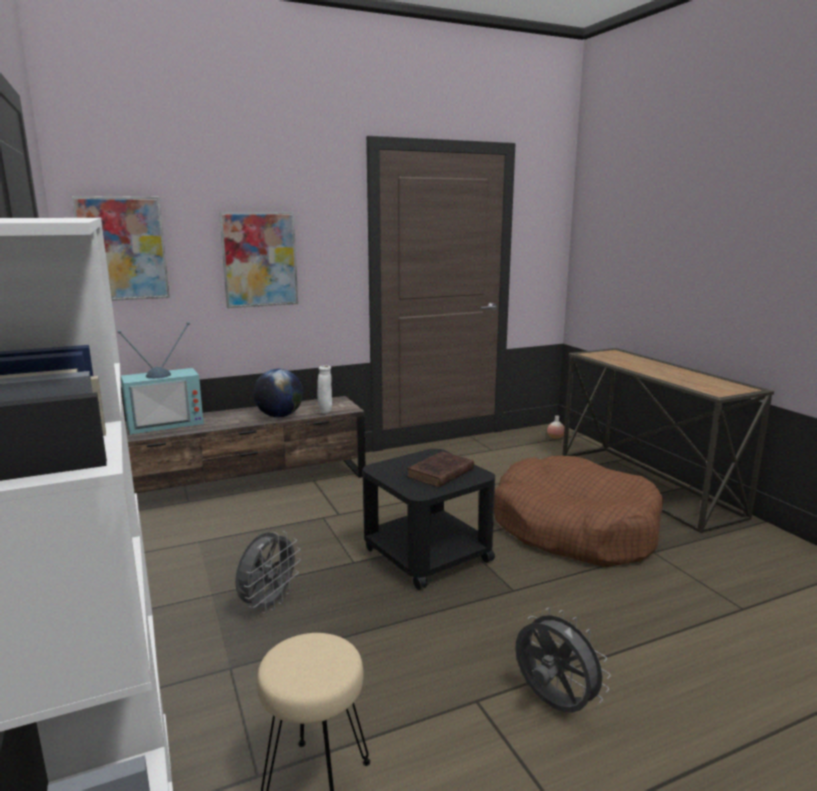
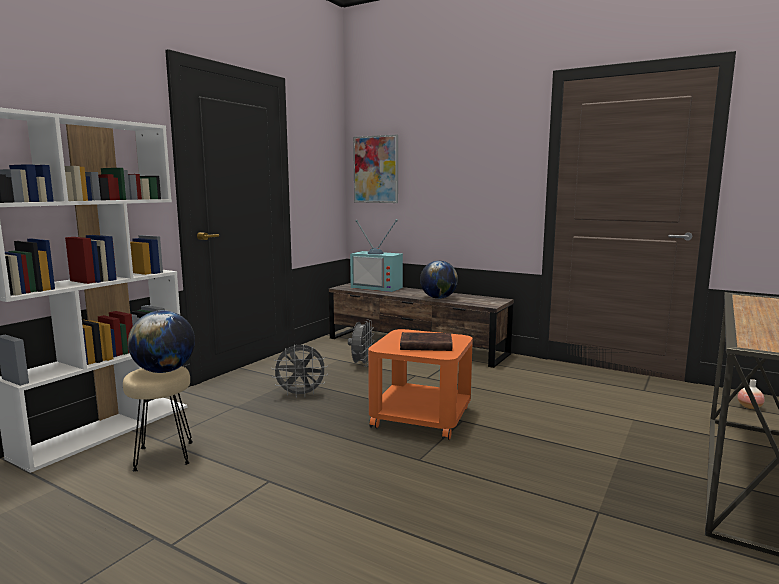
camera: 55 degrees right, 5 degrees down
(259, 259) = (457, 178): picture -> none
(316, 652) = (164, 371): none -> globe
(325, 412) = (469, 303): white vase -> none
(427, 554) = (421, 417): black side table -> orange side table
(553, 704) = (290, 510): grey fan -> grey fan (361, 364)
(574, 528) = (567, 460): brown dog bed -> none

